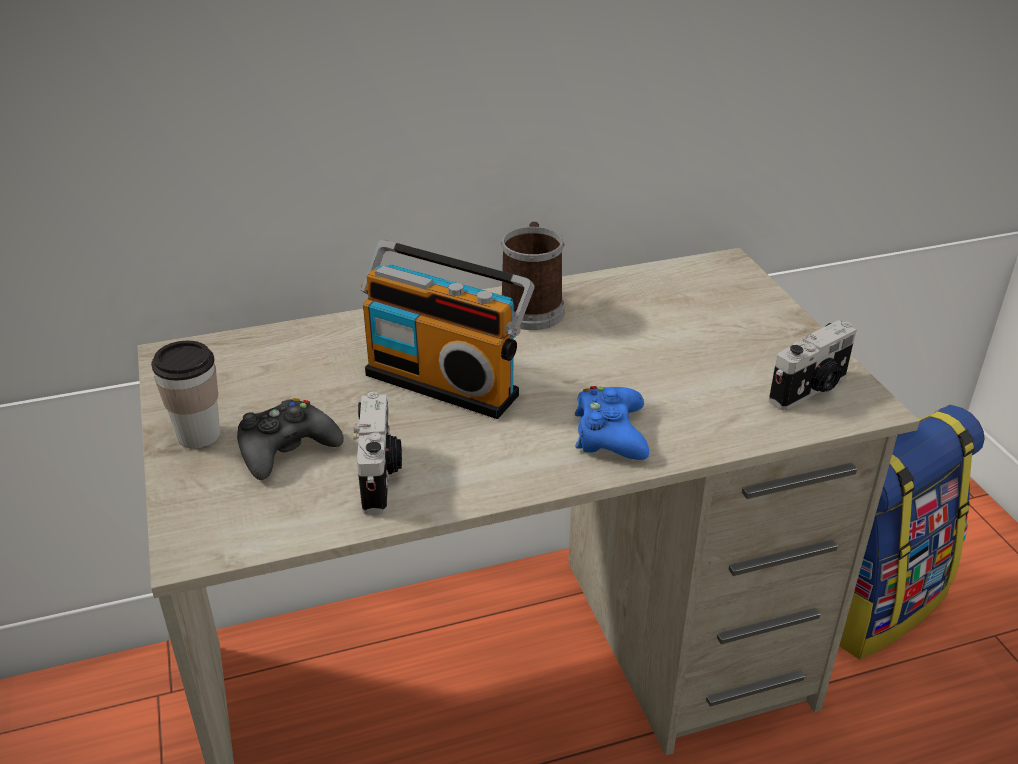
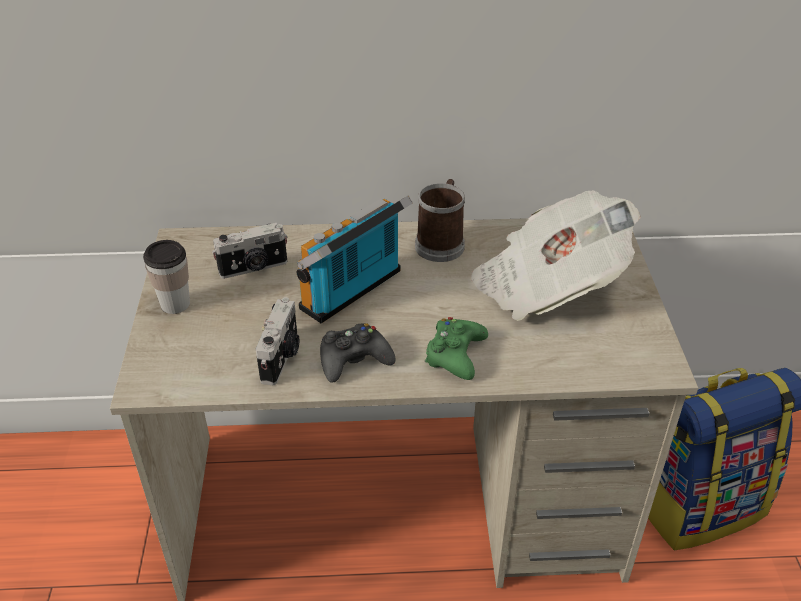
camera: 15 degrees right, 5 degrees up
(286, 449) = (228, 325): black game controller -> black game controller (354, 359)
(445, 381) = (355, 292): radio -> radio turned 90 degrees clockwise
(610, 433) = (455, 354): blue game controller -> green game controller
(686, 336) = (547, 285): none -> newspaper
(810, 390) = (623, 347): camera -> camera (254, 268)

